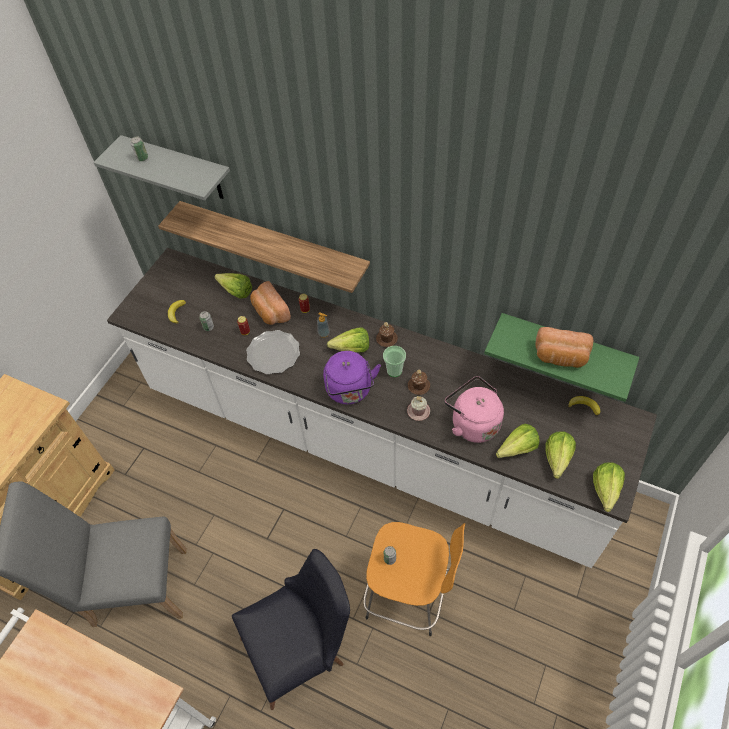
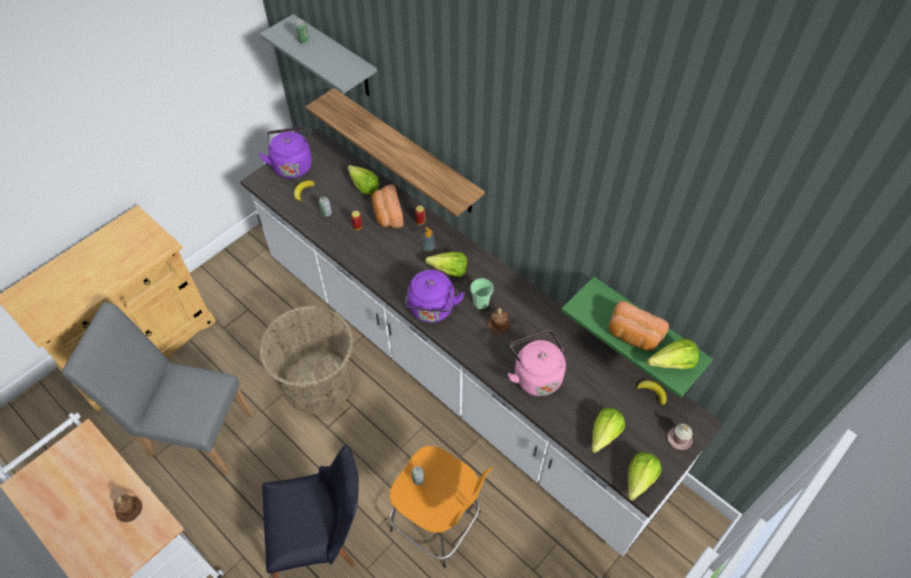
camera: 15 degrees right, 0 degrees up
(155, 290) = (292, 165): none -> purple kettle
(241, 497) = (318, 381): none -> basket
(273, 353) = (375, 254): plate -> none
(386, 339) = (486, 271): brown mug -> brown mug (129, 509)
(418, 411) = (488, 348): pink mug -> pink mug (679, 438)
(513, 450) = (564, 413): lettuce -> lettuce (667, 363)

